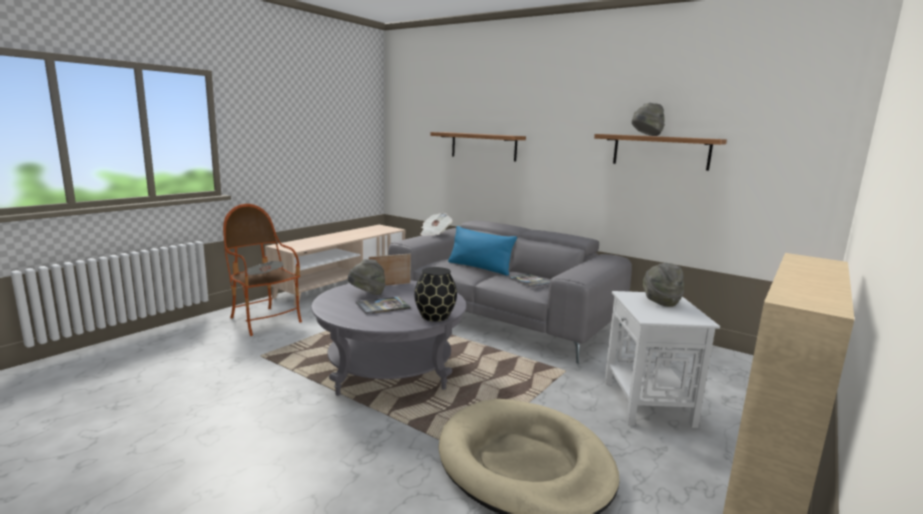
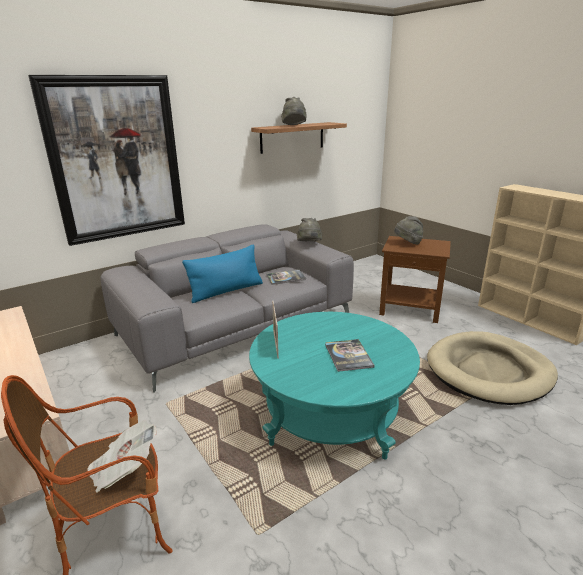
camera: 70 degrees left, 10 degrees up
(367, 294) = (305, 362): grey hat -> grey hat (309, 244)
(390, 368) = (331, 413): grey coffee table -> turquoise coffee table
(434, 233) = (132, 283): newspaper -> none
(434, 316) = (382, 331): black vase -> none
(483, 146) = (116, 159): shelf -> picture
(647, 403) = (411, 309): white side table -> brown side table

